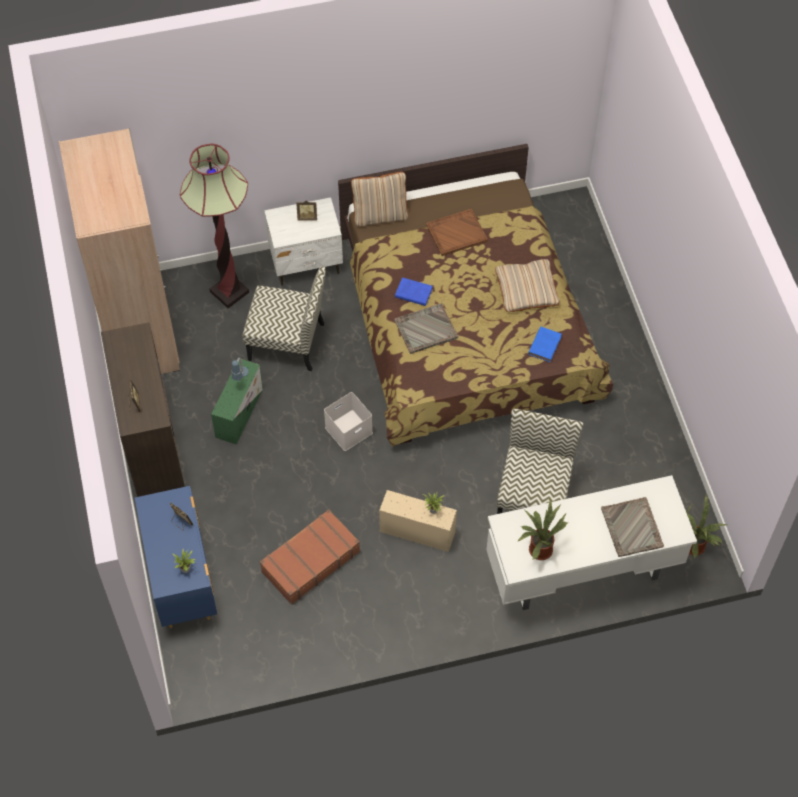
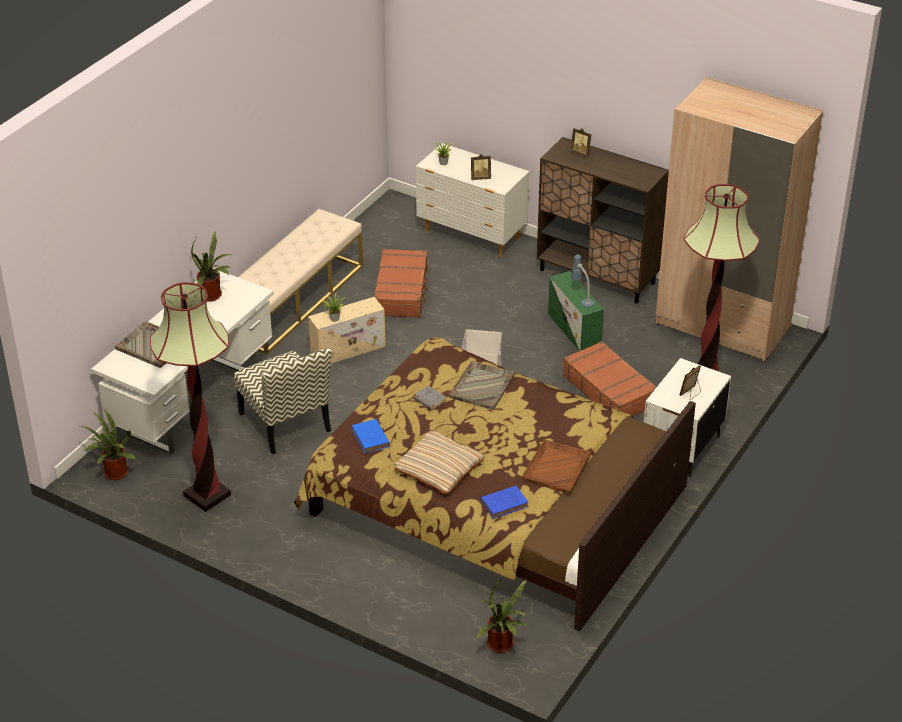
camera: 135 degrees right, 20 degrees down
(182, 579) = (472, 236): blue dresser -> white dresser
(288, 341) = (609, 390): chair -> brown suitcase
(380, 215) = (641, 442): beige pillow -> none
(400, 625) = (294, 300): none -> beige bench
(412, 293) = (528, 402): blue book -> blue book (505, 503)
(473, 346) = (429, 400): none -> grey book
(573, 225) = (502, 645): none -> potted plant
(646, 473) = (207, 495): none -> floor lamp

